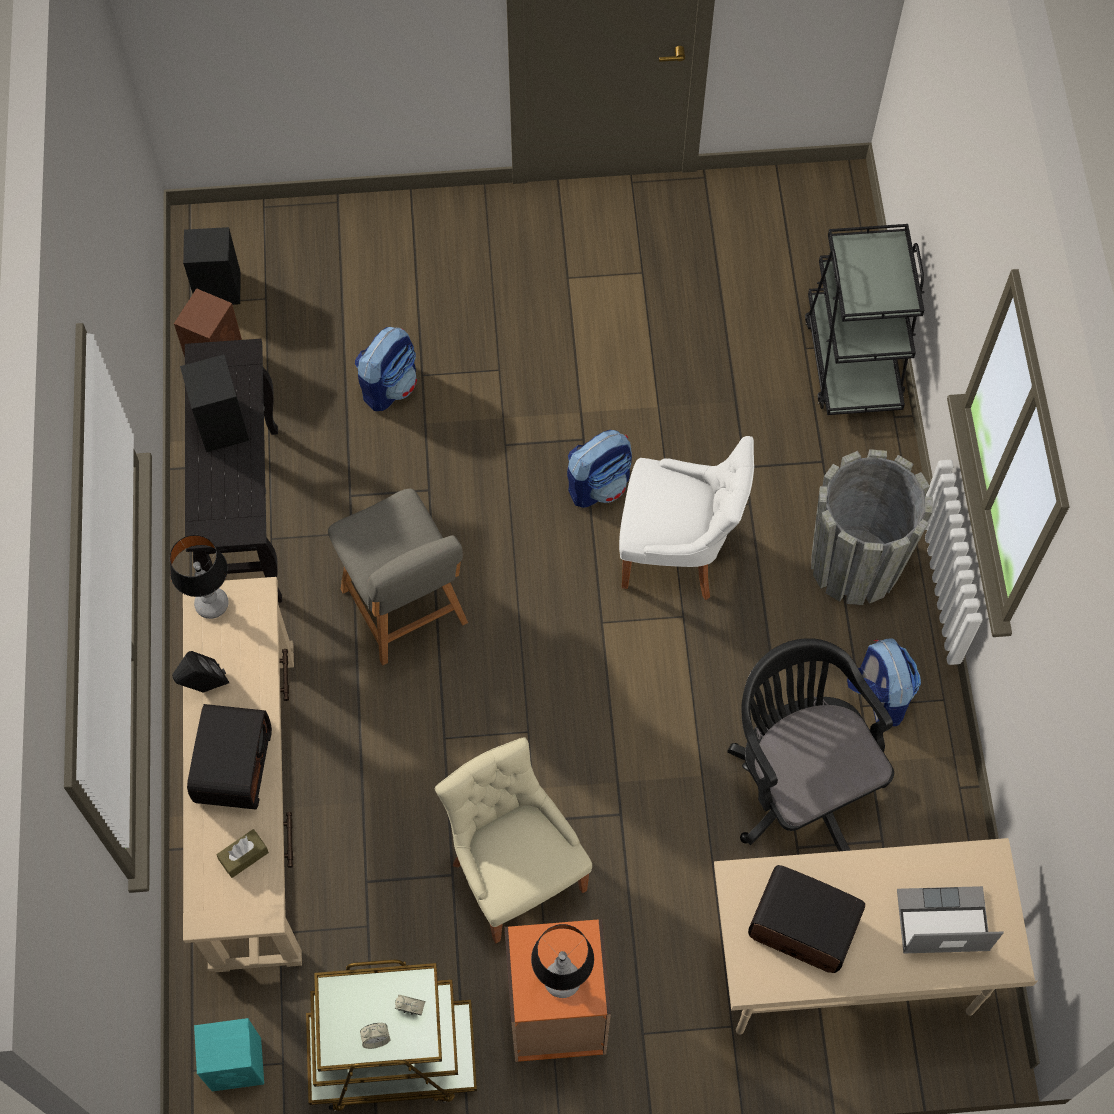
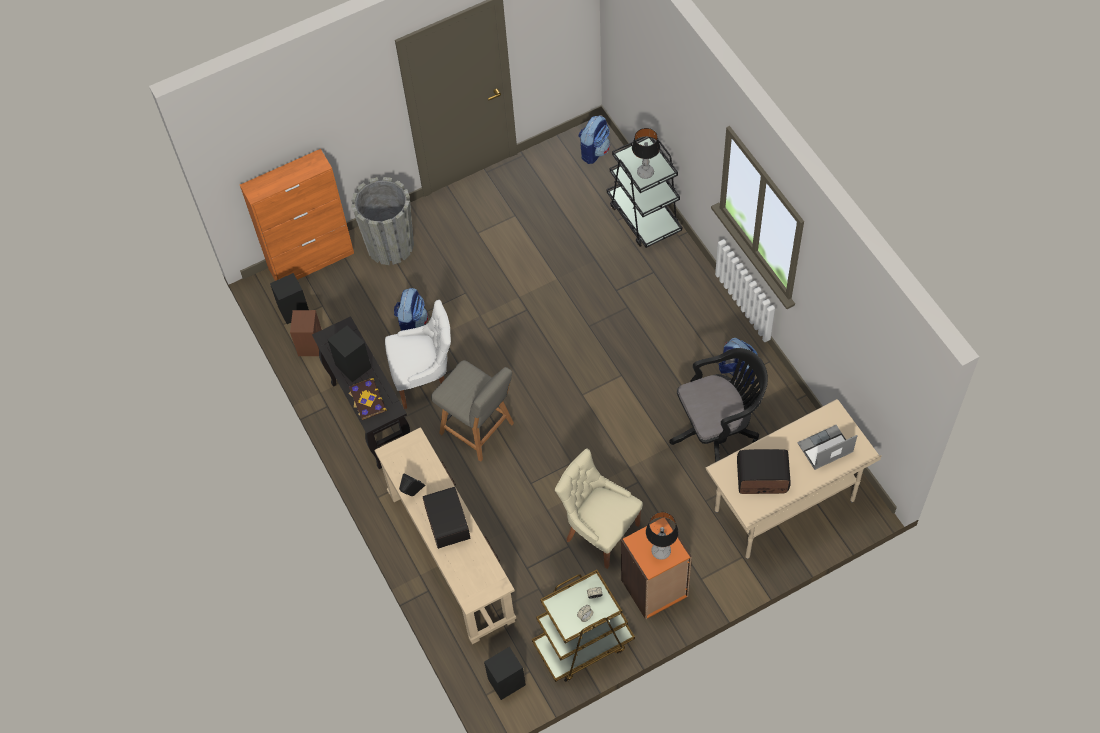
camera: 20 degrees left, 5 degrees down
(212, 604) = (395, 453): table lamp -> table lamp (645, 172)
(214, 492) = (367, 400): none -> book
(238, 1064) = (507, 681): turquoise speaker -> black speaker
(244, 856) = (475, 563): brown tissue box -> none
(286, 219) = (312, 261): none -> orange cabinet
(599, 484) = (546, 328): backpack -> backpack (594, 151)
(677, 552) = (603, 345): white chair -> white chair (425, 380)
(798, 781) = (718, 429): black office chair -> black office chair turned 120 degrees clockwise
(855, 564) = (694, 315): grey planter -> grey planter (390, 245)

